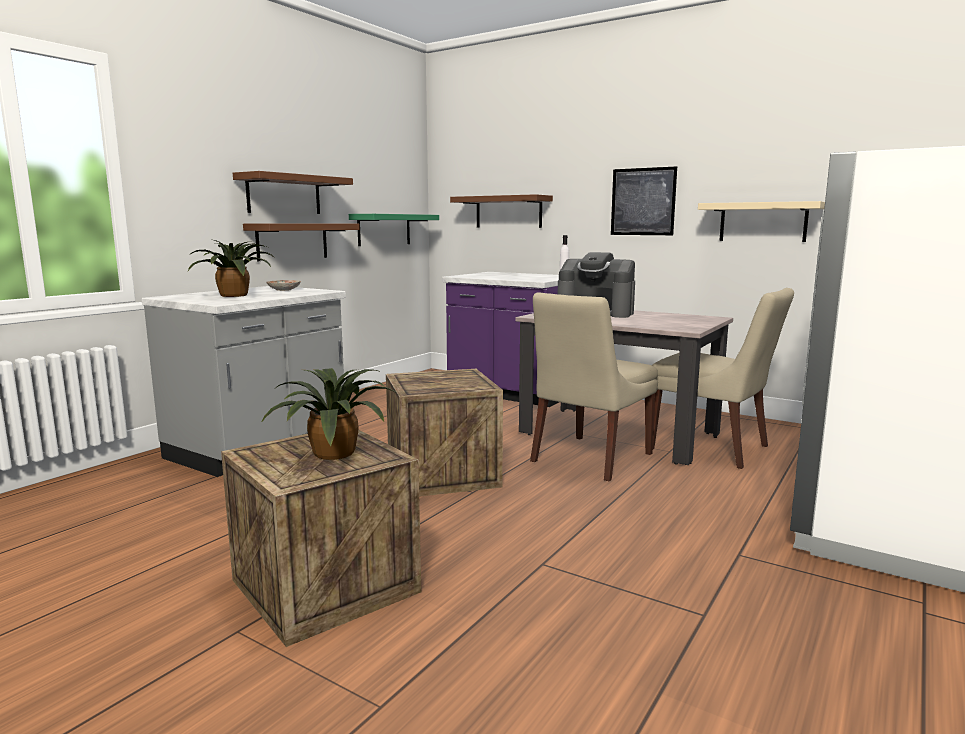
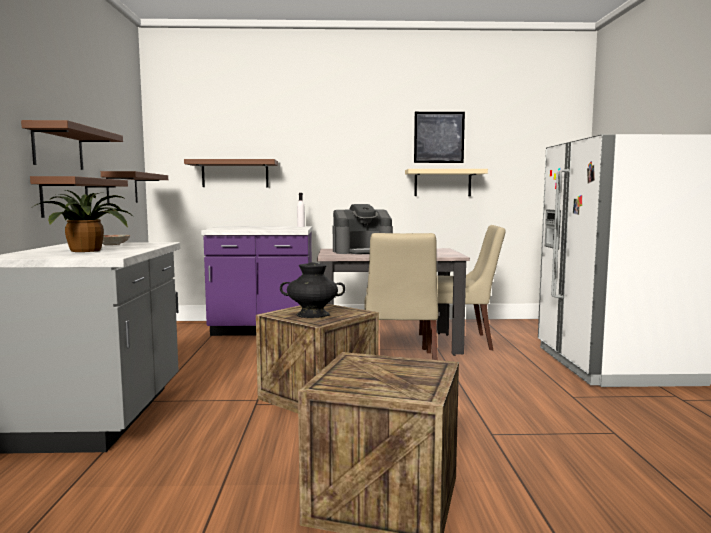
camera: 35 degrees left, 5 degrees down
(336, 454) = (397, 371): potted plant -> none
(384, 229) = (122, 188): green shelf -> brown shelf
(432, 382) = (312, 314): none -> black vase
(643, 201) = (355, 167): picture -> picture (439, 137)

